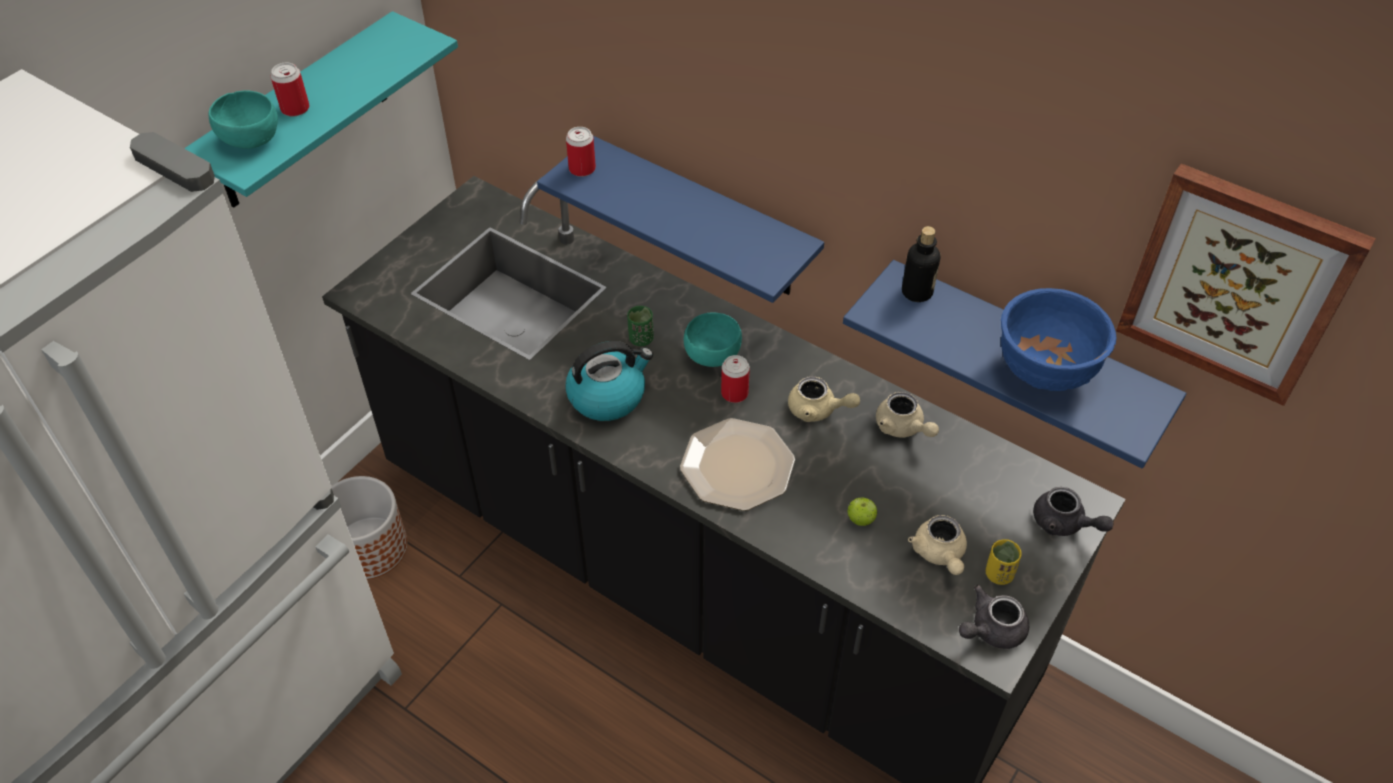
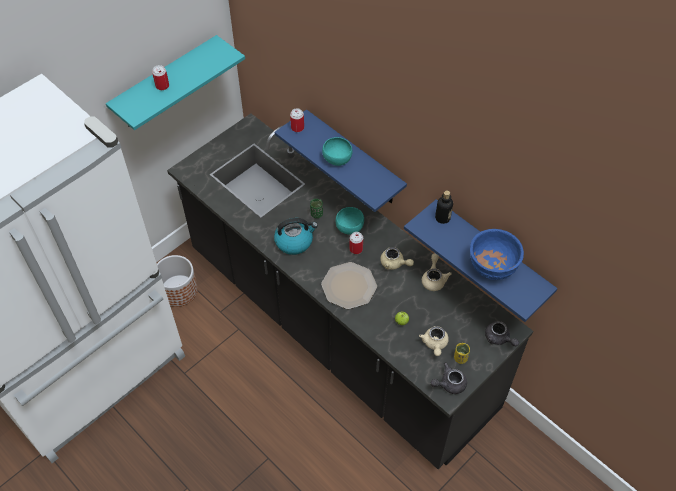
camera: 10 degrees right, 5 degrees up
(251, 139) = (140, 100): turquoise bowl -> turquoise bowl (337, 159)
(903, 428) = (434, 279): beige teapot -> beige teapot turned 150 degrees counterclockwise
(1237, 283) = (574, 245): picture -> none

